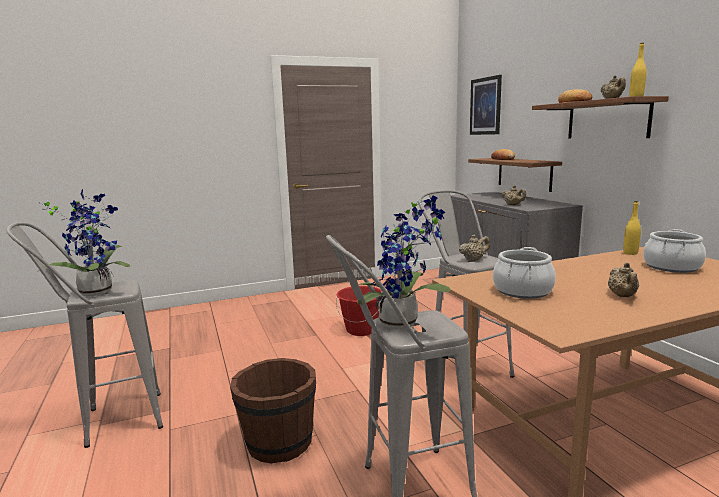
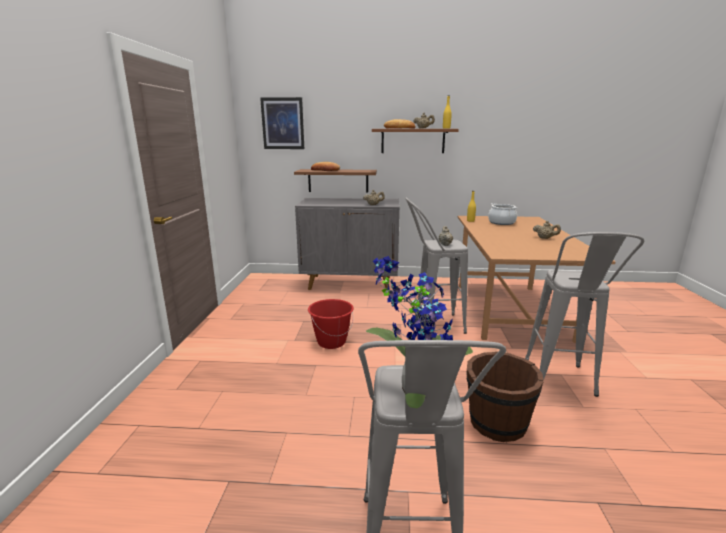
camera: 65 degrees left, 5 degrees up
(403, 324) = (573, 280): potted plant -> none
(523, 291) = (528, 248): cooking pot -> none

